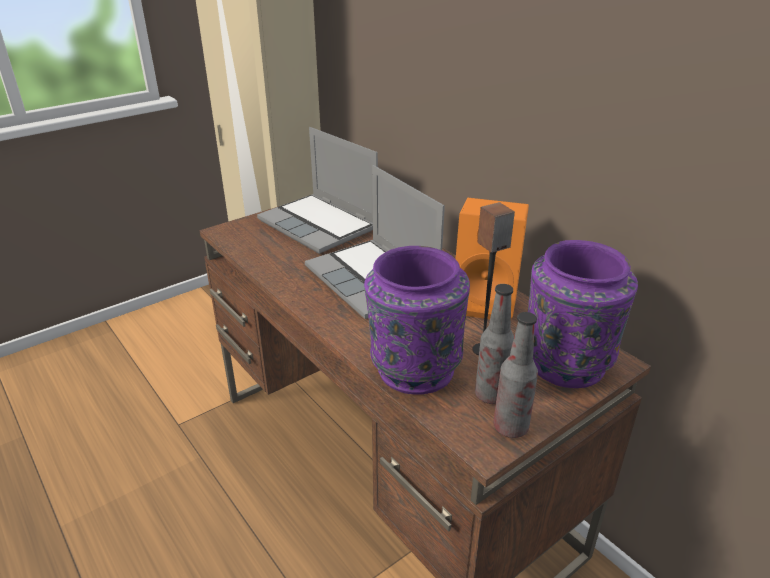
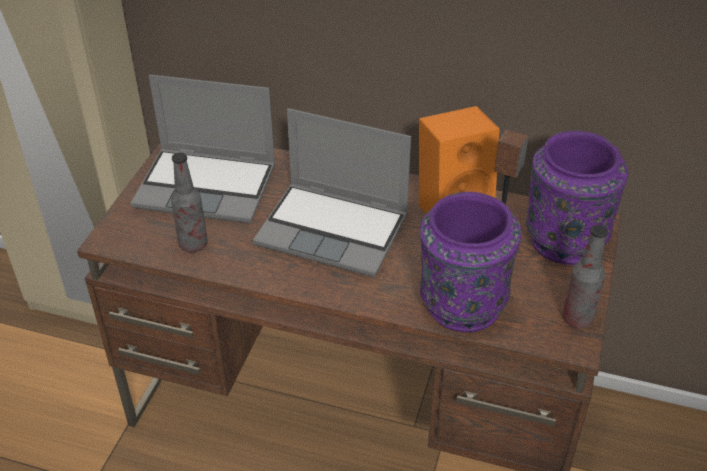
camera: 35 degrees left, 10 degrees up
(491, 395) = (539, 298): bottle -> bottle (193, 244)

